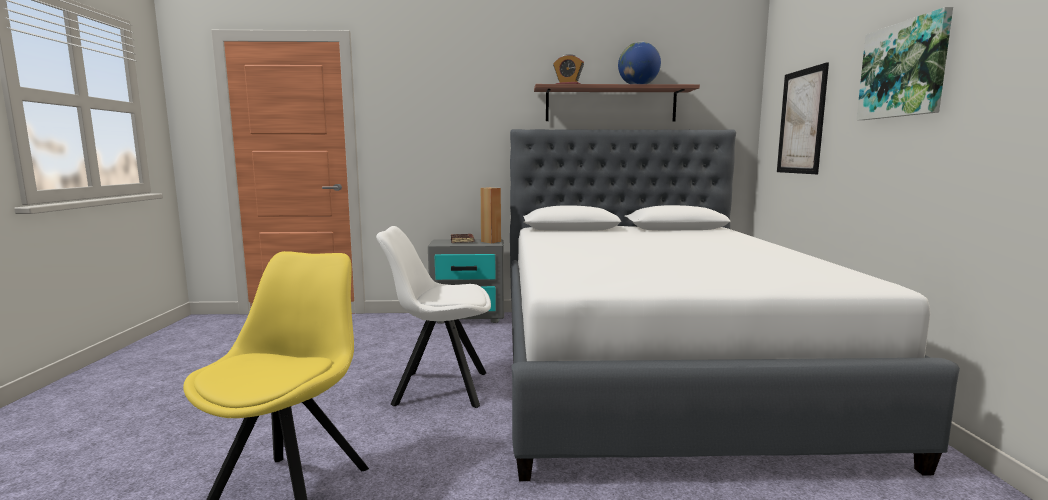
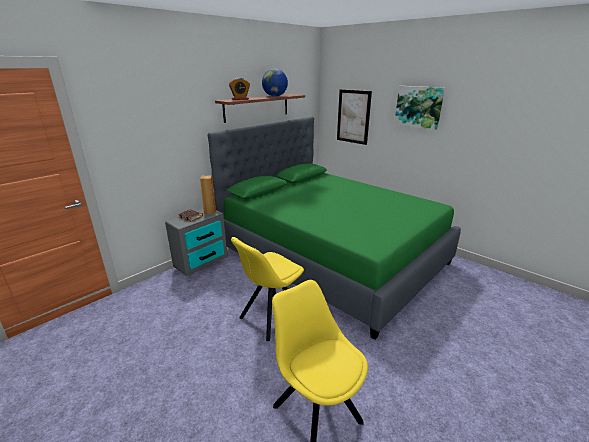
camera: 45 degrees left, 15 degrees up
(440, 389) = (271, 317): white chair -> yellow chair
(654, 367) = (331, 256): white bed -> green bed

